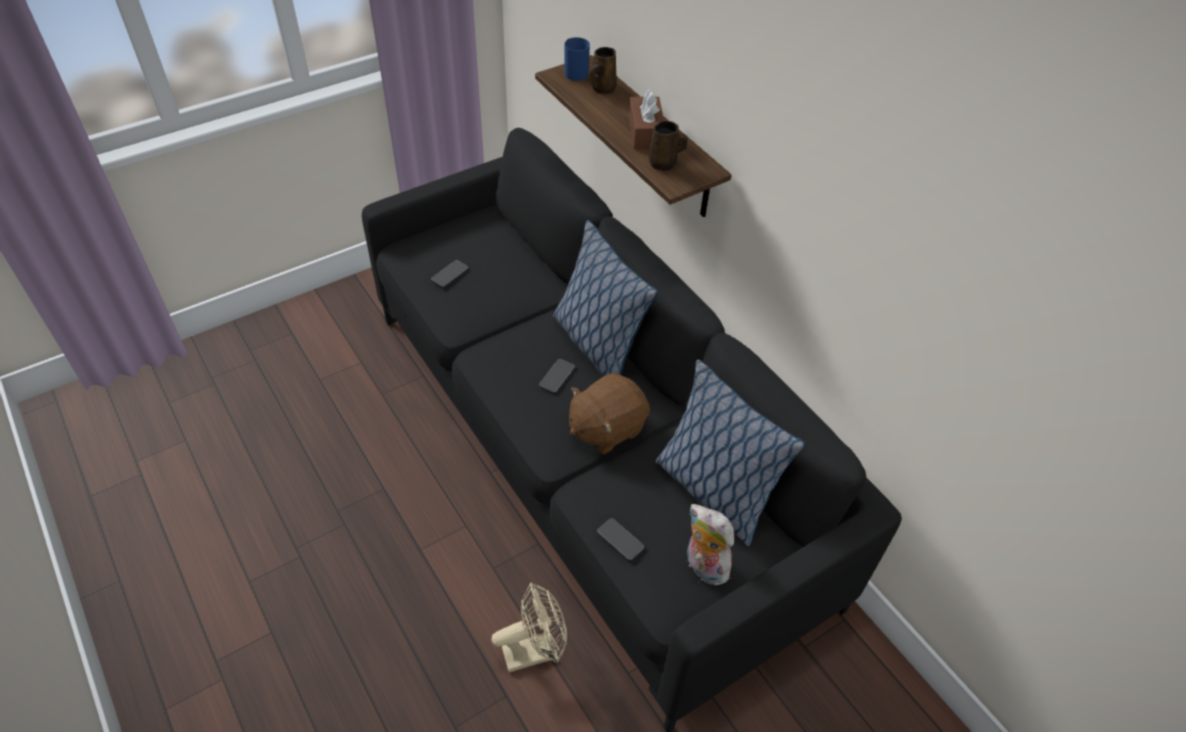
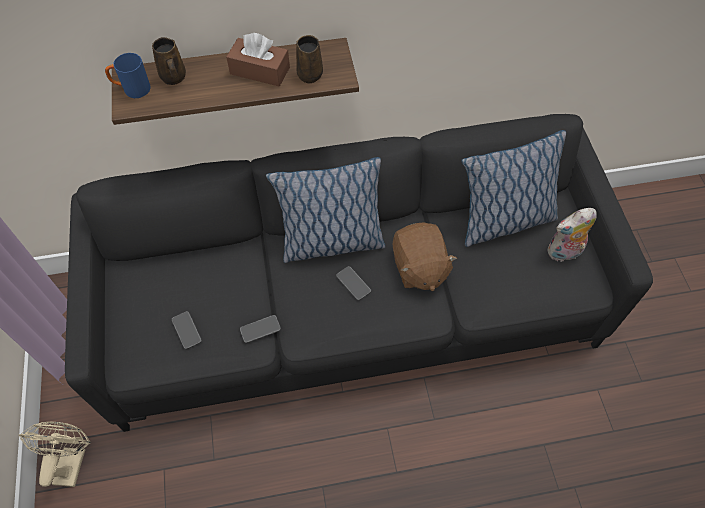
camera: 65 degrees left, 10 degrees up
(535, 651) = (514, 412): beige fan -> beige fan (71, 460)
(620, 539) = (527, 296): phone -> phone (260, 329)

